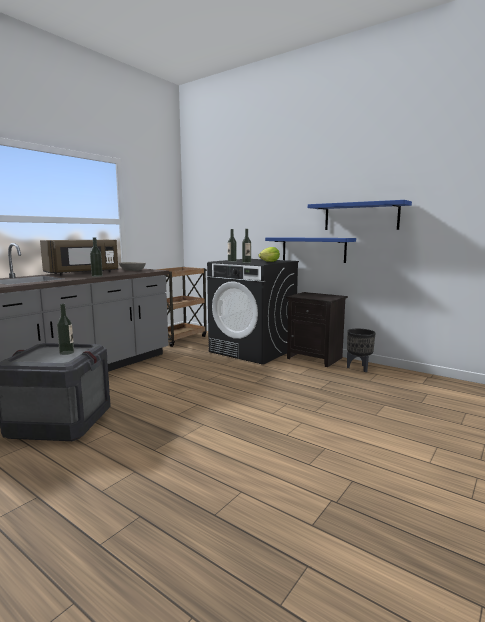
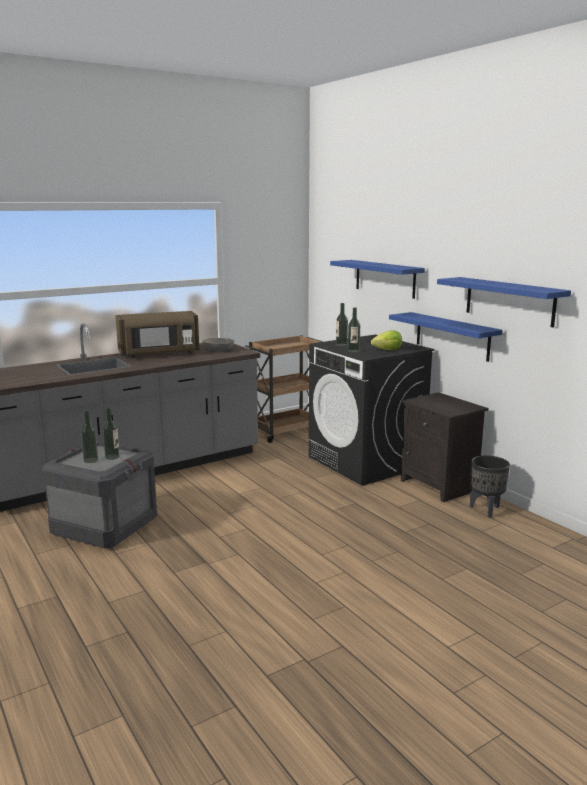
camera: 20 degrees right, 5 degrees up
(97, 276) = (168, 362): bottle -> bottle (91, 460)
(252, 216) = (385, 278): none -> blue shelf

